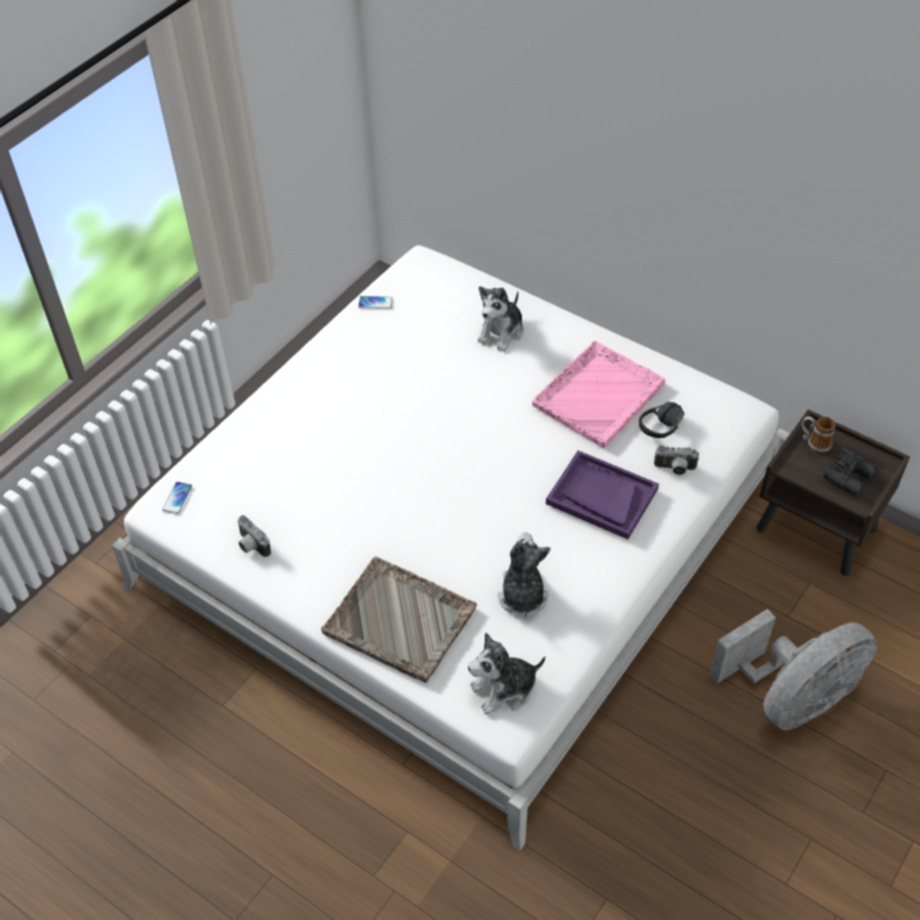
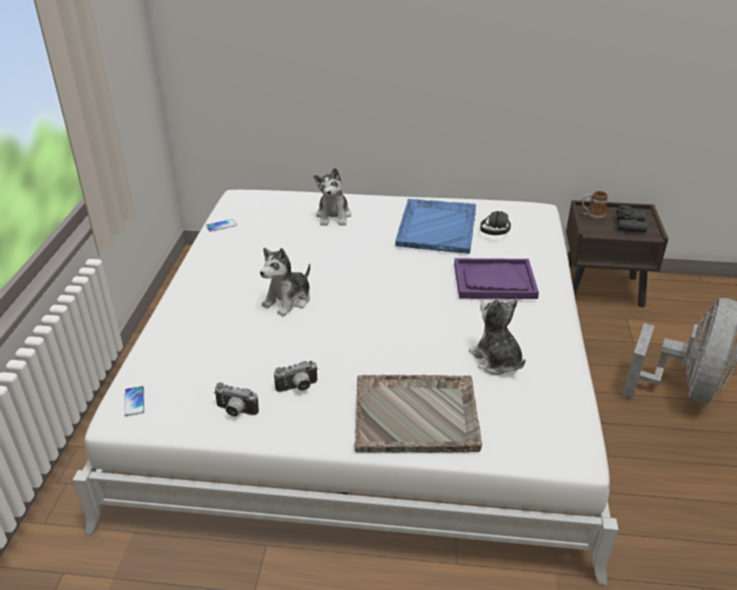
camera: 30 degrees left, 15 degrees down
(504, 689) = (546, 429): plush toy -> plush toy (288, 300)
(599, 394) = (437, 227): pink tray -> blue tray
(675, 469) = (527, 250): camera -> camera (298, 388)

